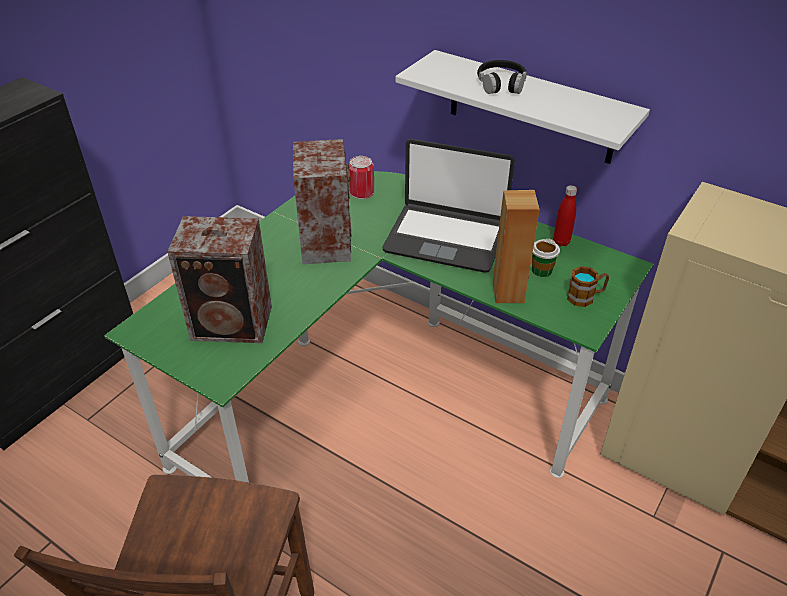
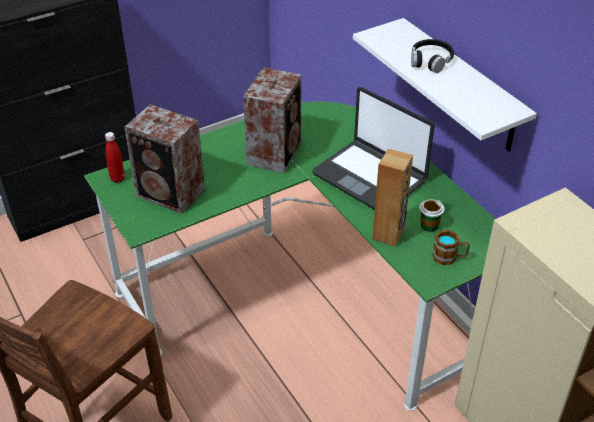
camera: 25 degrees right, 0 degrees up
(361, 192) = (329, 120): can -> none
(561, 242) = (464, 208): red bottle -> red bottle (117, 179)

